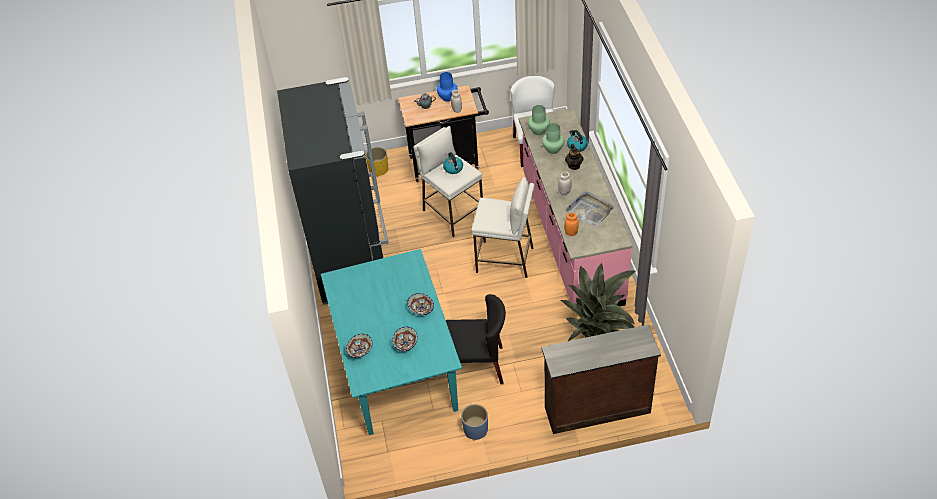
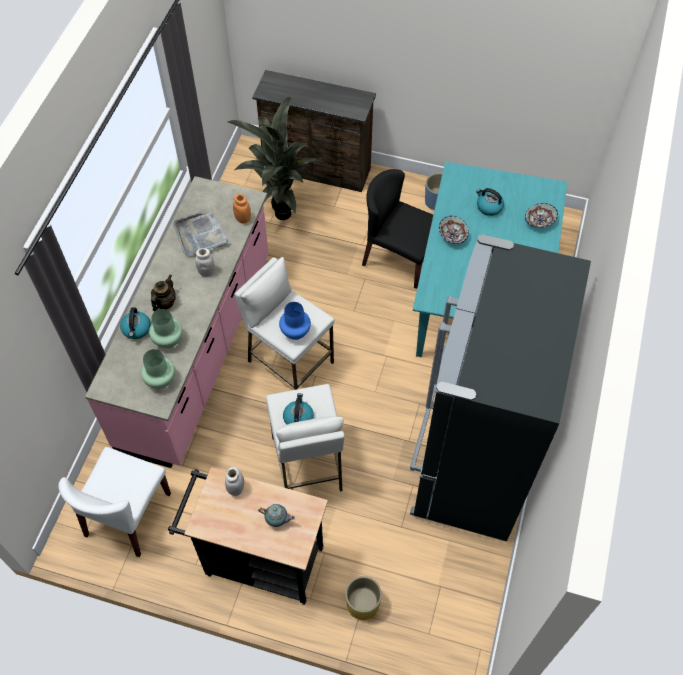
camera: 155 degrees left, 10 degrees up
(405, 343) = (489, 207): bowl -> kettle
(447, 97) = (232, 524): blue vase -> blue vase (295, 332)

